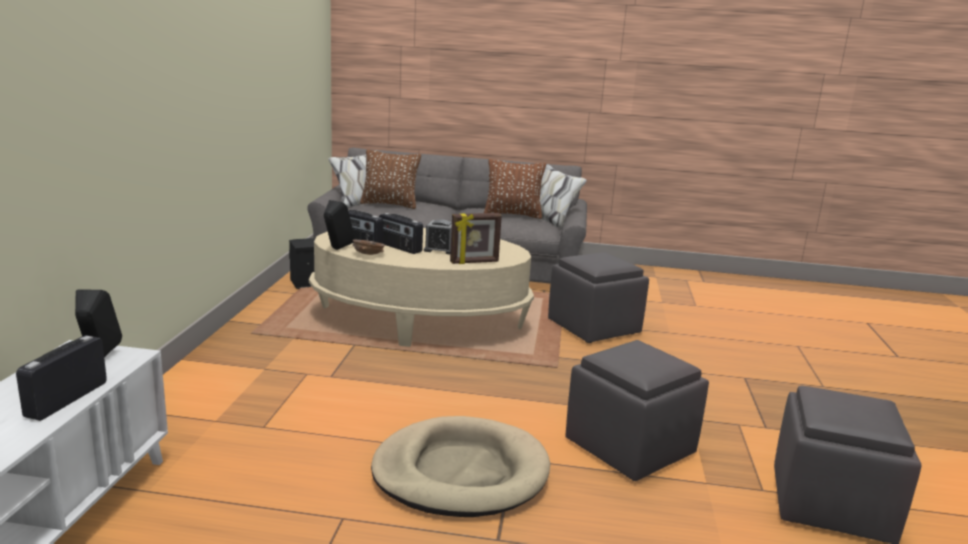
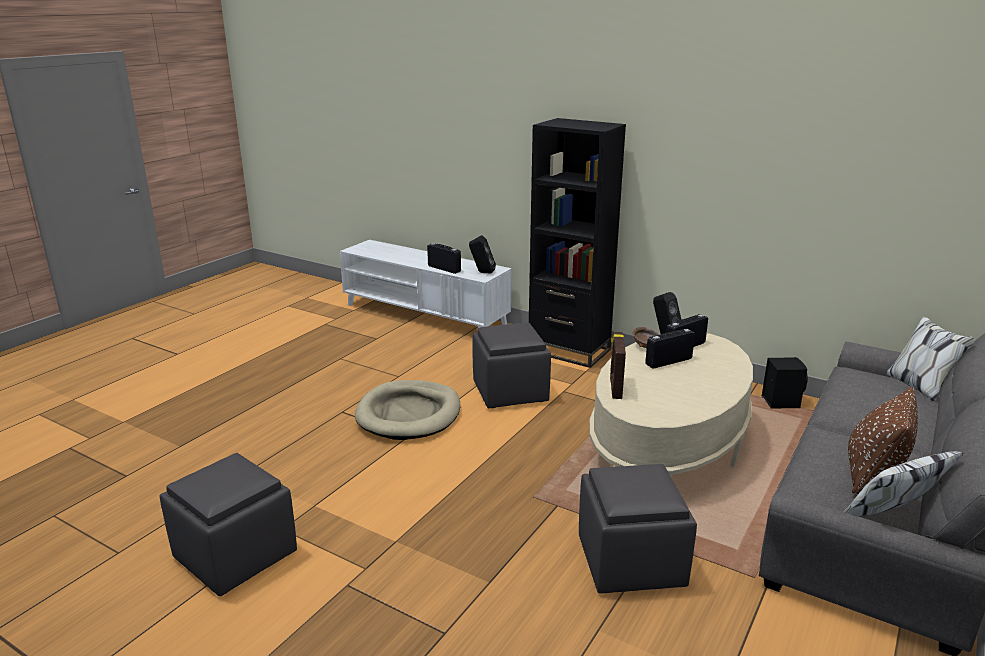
camera: 115 degrees right, 5 degrees up
(197, 385) = (569, 350): none -> black bookcase
(390, 204) = (890, 392): brown pillow -> none
(440, 250) = (659, 379): alarm clock -> none
(628, 447) = (383, 487): grey ottoman -> grey ottoman (510, 391)

